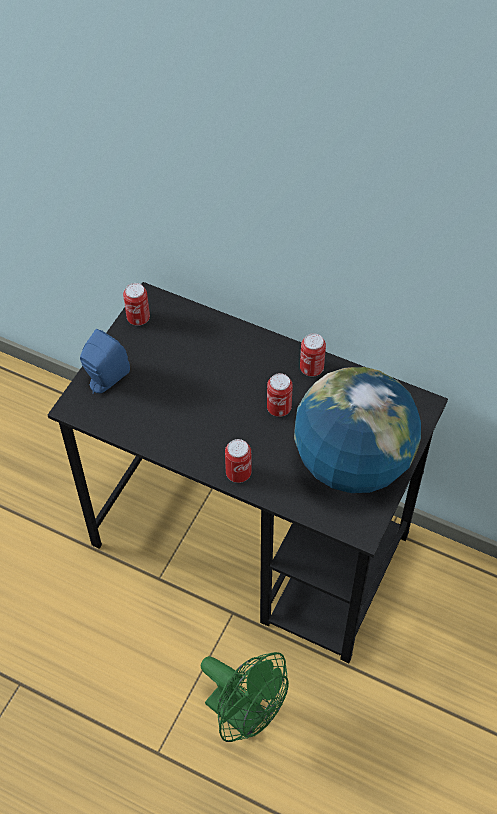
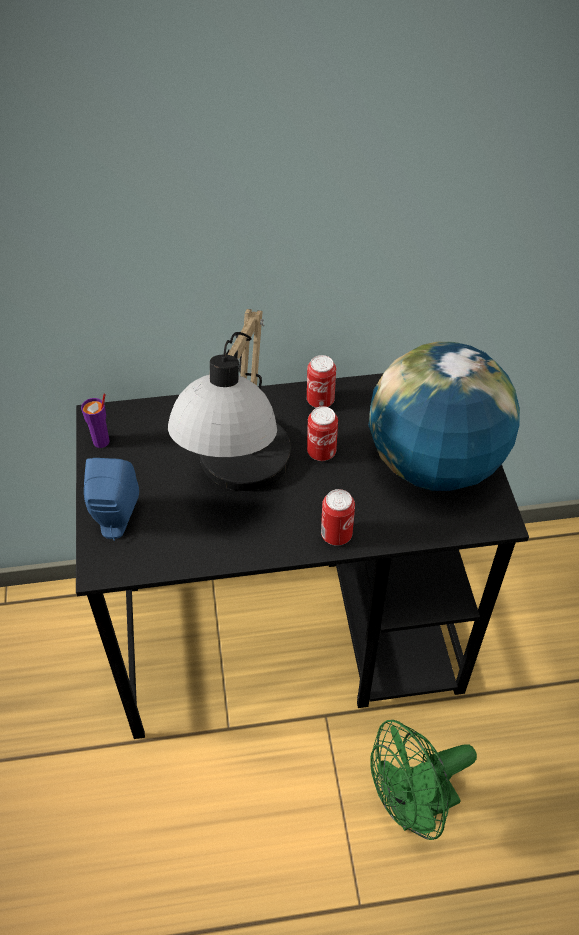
camera: 35 degrees left, 5 degrees down
(138, 318) = (101, 442): can -> purple cup
(209, 394) = (239, 476): none -> table lamp
(245, 715) = (412, 806): green fan -> green fan turned 150 degrees clockwise

